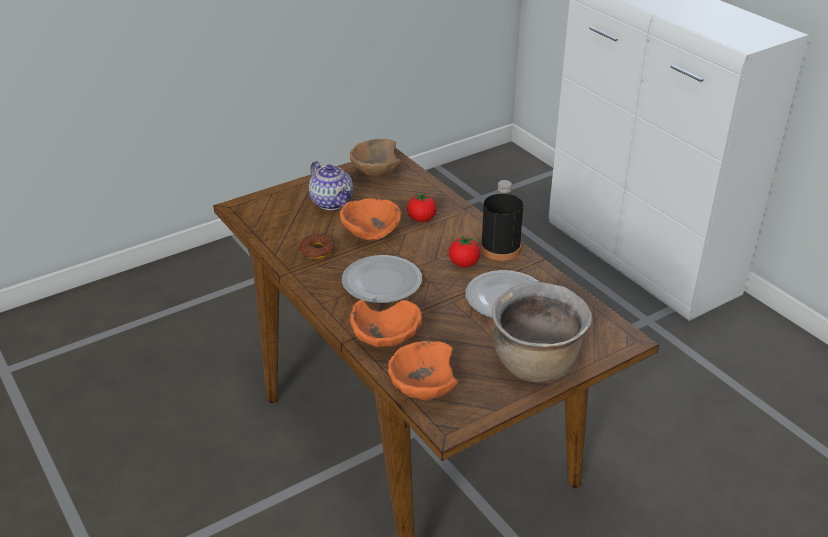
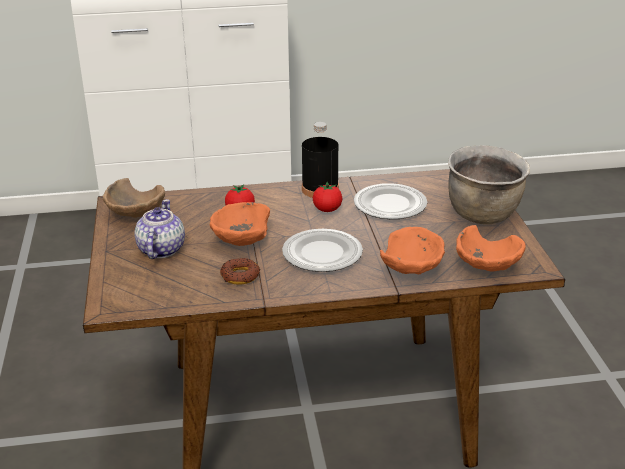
camera: 65 degrees left, 5 degrees down
(332, 202) = (160, 250): teapot -> teapot turned 75 degrees counterclockwise

